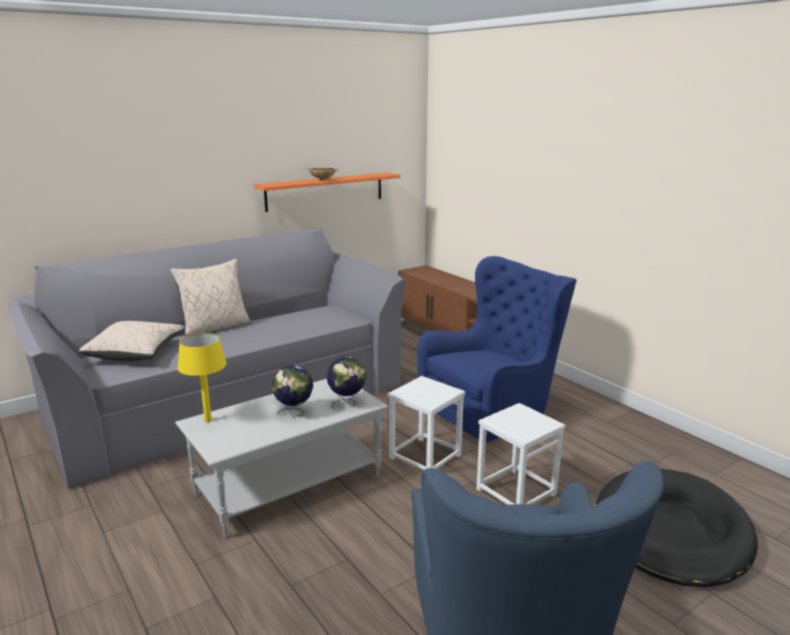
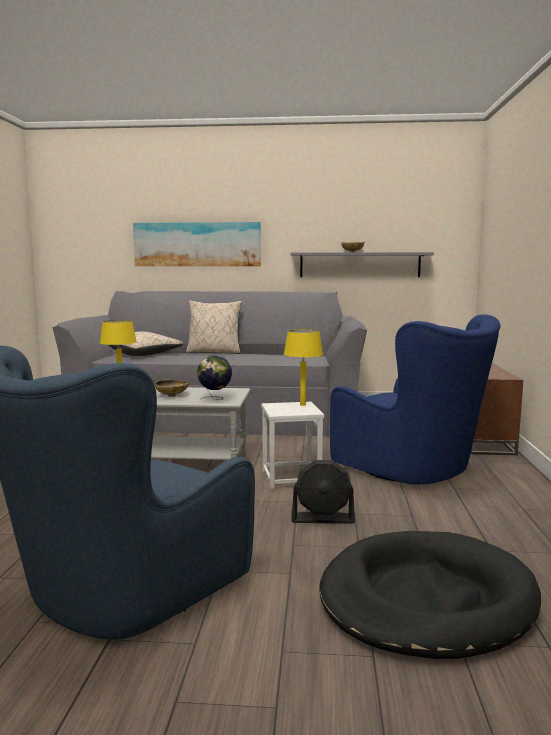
camera: 40 degrees right, 10 degrees down
(133, 183) = (197, 244): none -> picture
(294, 413) = (172, 396): globe -> beige bowl
(325, 191) = (359, 265): orange shelf -> grey shelf
(426, 383) = (303, 405): none -> yellow table lamp
(493, 409) = (412, 469): blue armchair -> blue armchair turned 45 degrees clockwise
(516, 491) = (322, 518): white stool -> black fan

